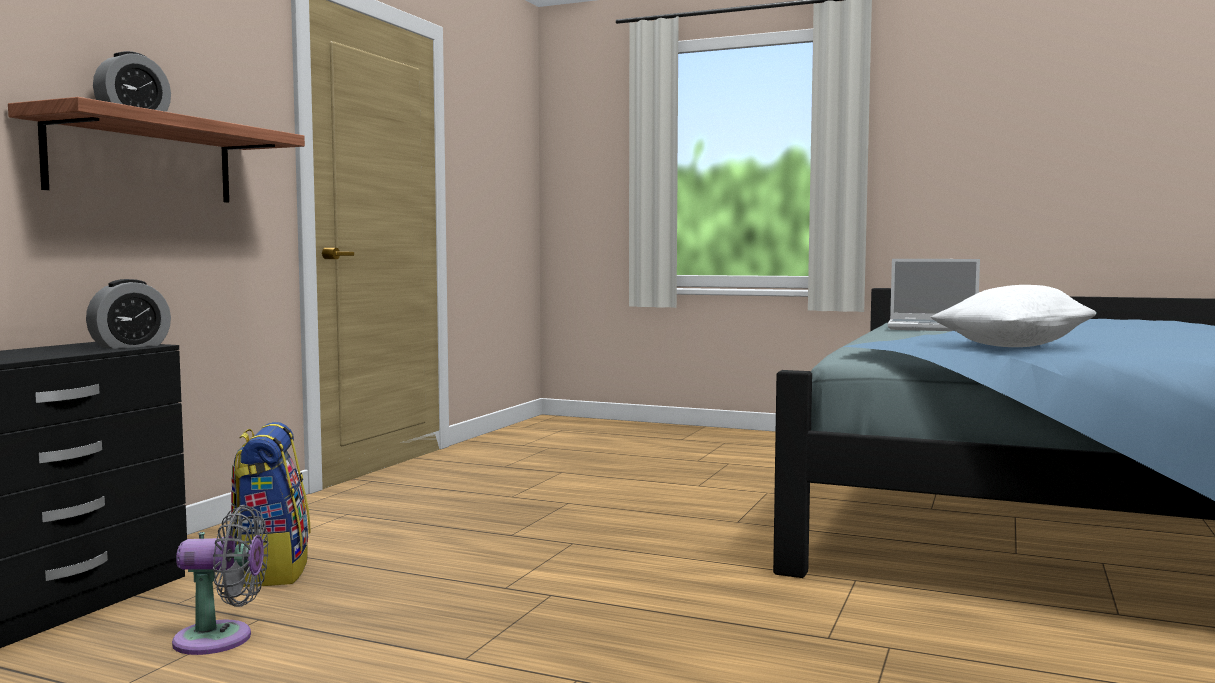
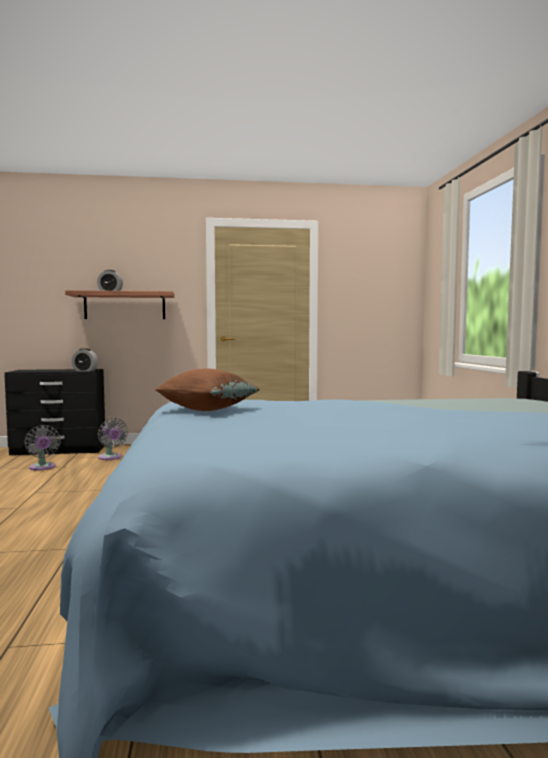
camera: 60 degrees right, 0 degrees up
(270, 570) = (110, 457): backpack -> grey fan
(934, 328) = (397, 402): laptop -> none
(1012, 346) = (207, 410): white pillow -> brown pillow

